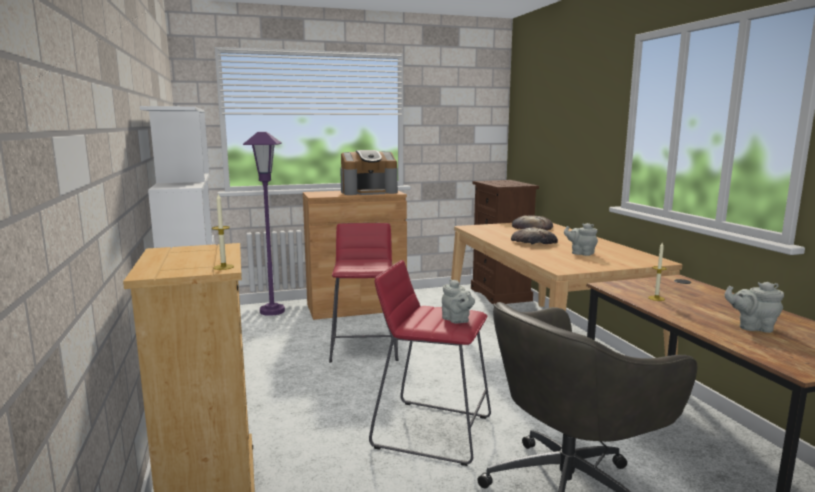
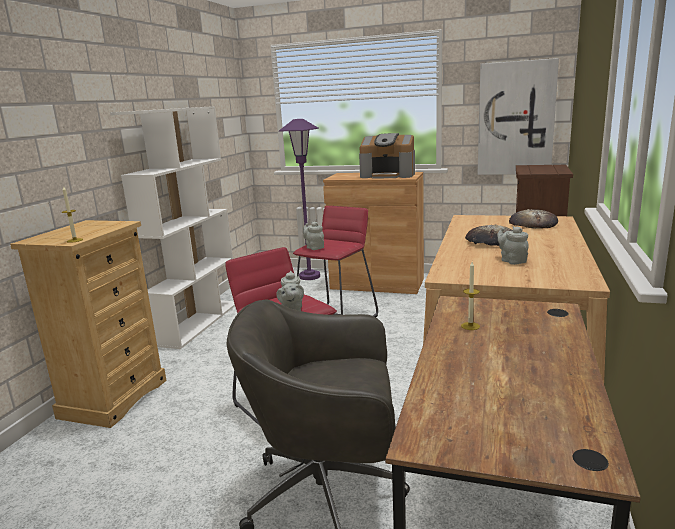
camera: 35 degrees right, 5 degrees up
(466, 140) = (516, 119): none -> picture
(752, 327) = (495, 383): grey teapot -> grey teapot (314, 247)

